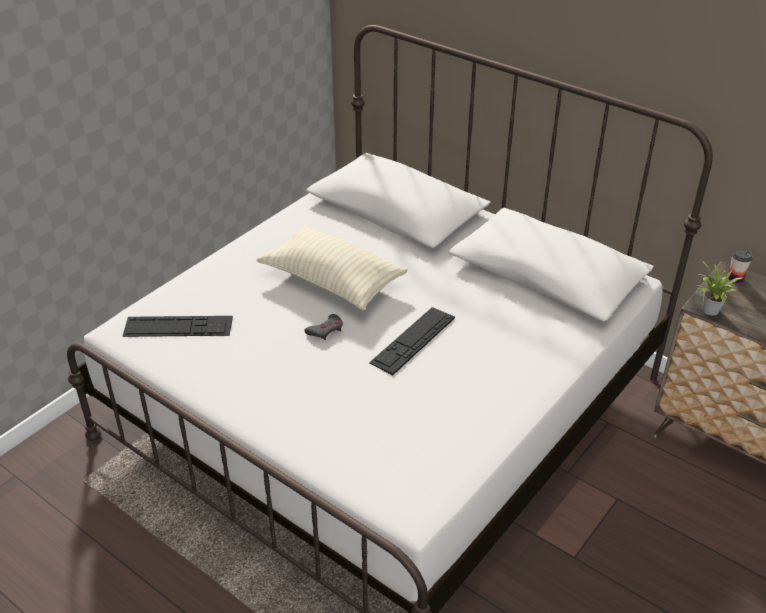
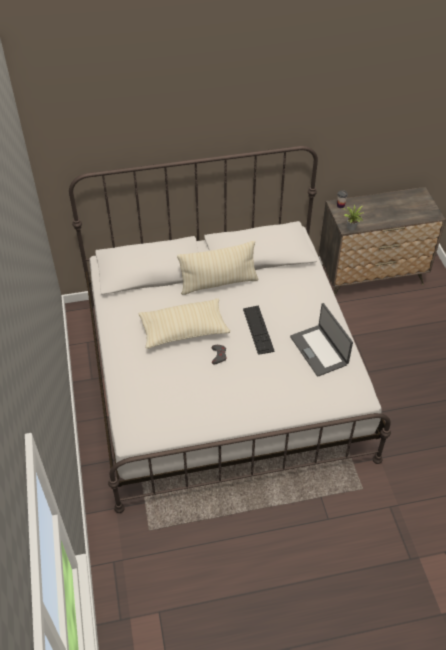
camera: 50 degrees left, 10 degrees up
(178, 327) = (155, 410): keyboard -> none
(447, 265) = (218, 283): none -> beige pillow
(449, 418) = (319, 350): none -> laptop

